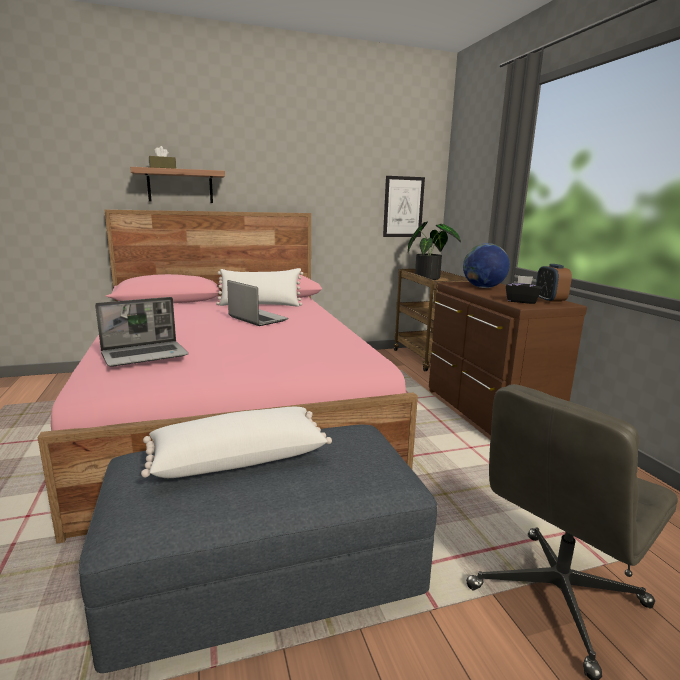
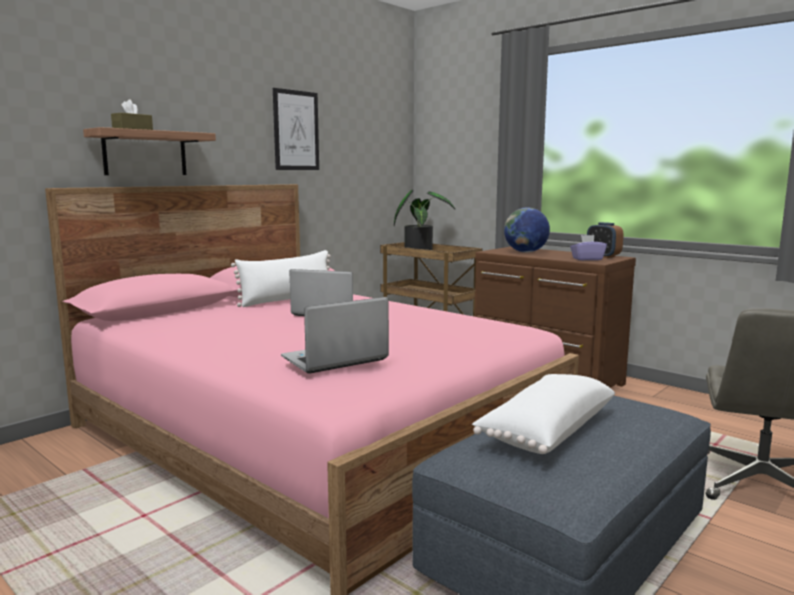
camera: 30 degrees left, 5 degrees down
(146, 355) = (334, 360): laptop -> laptop turned 150 degrees counterclockwise
(403, 207) = (379, 174): picture -> picture (296, 130)
(521, 301) = (587, 259): black tissue box -> purple tissue box

